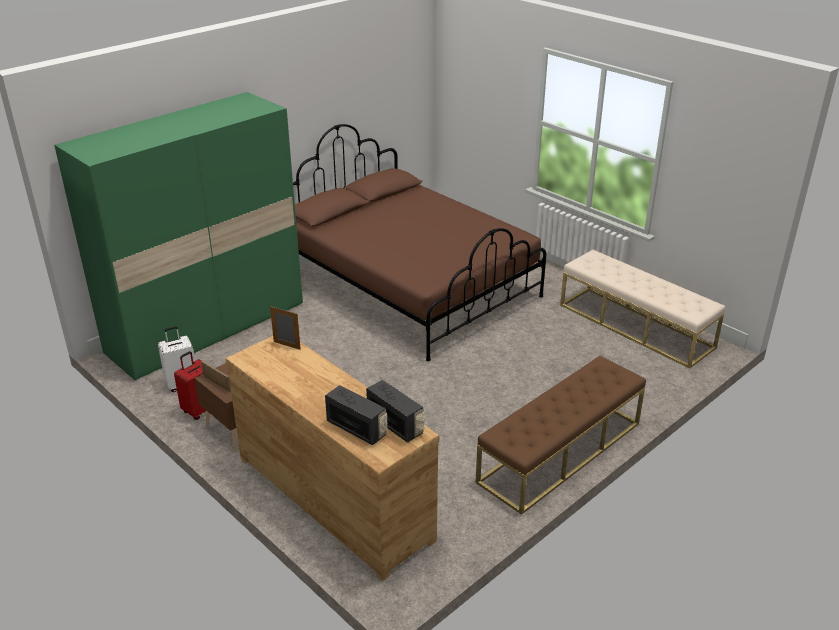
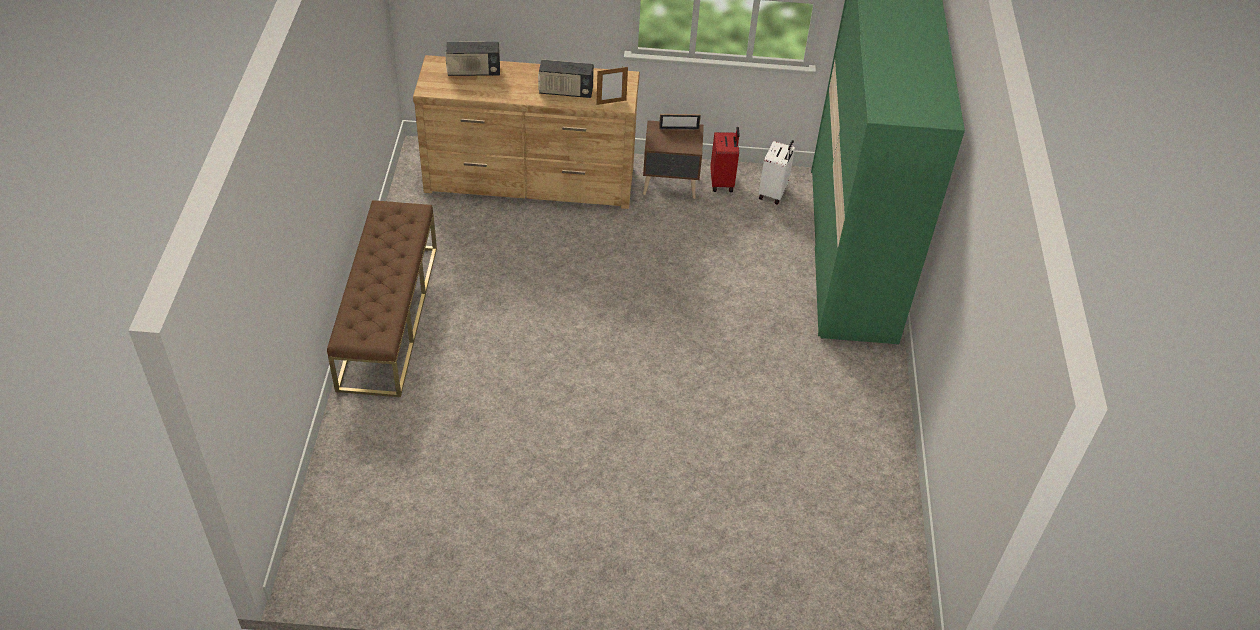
camera: 135 degrees right, 15 degrees up
(395, 424) = (450, 87): radio -> radio (565, 92)
(411, 286) = (751, 445): brown bed -> none
(635, 326) = (428, 552): beige bench -> none

